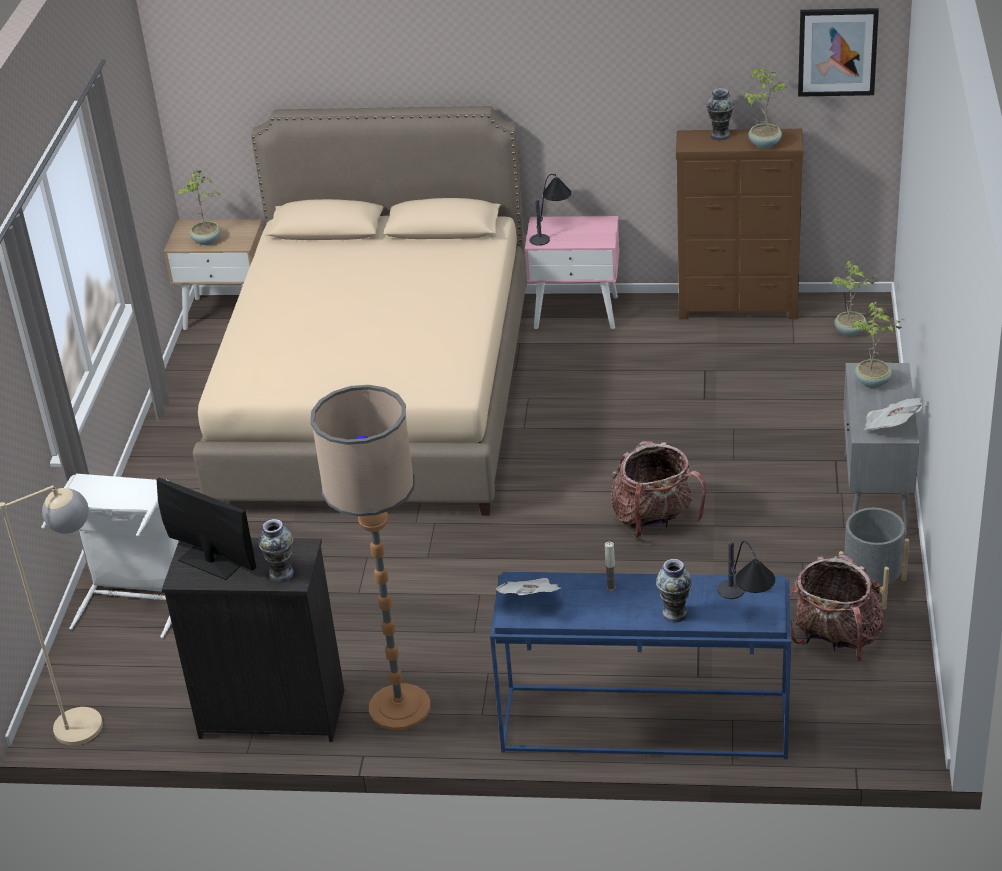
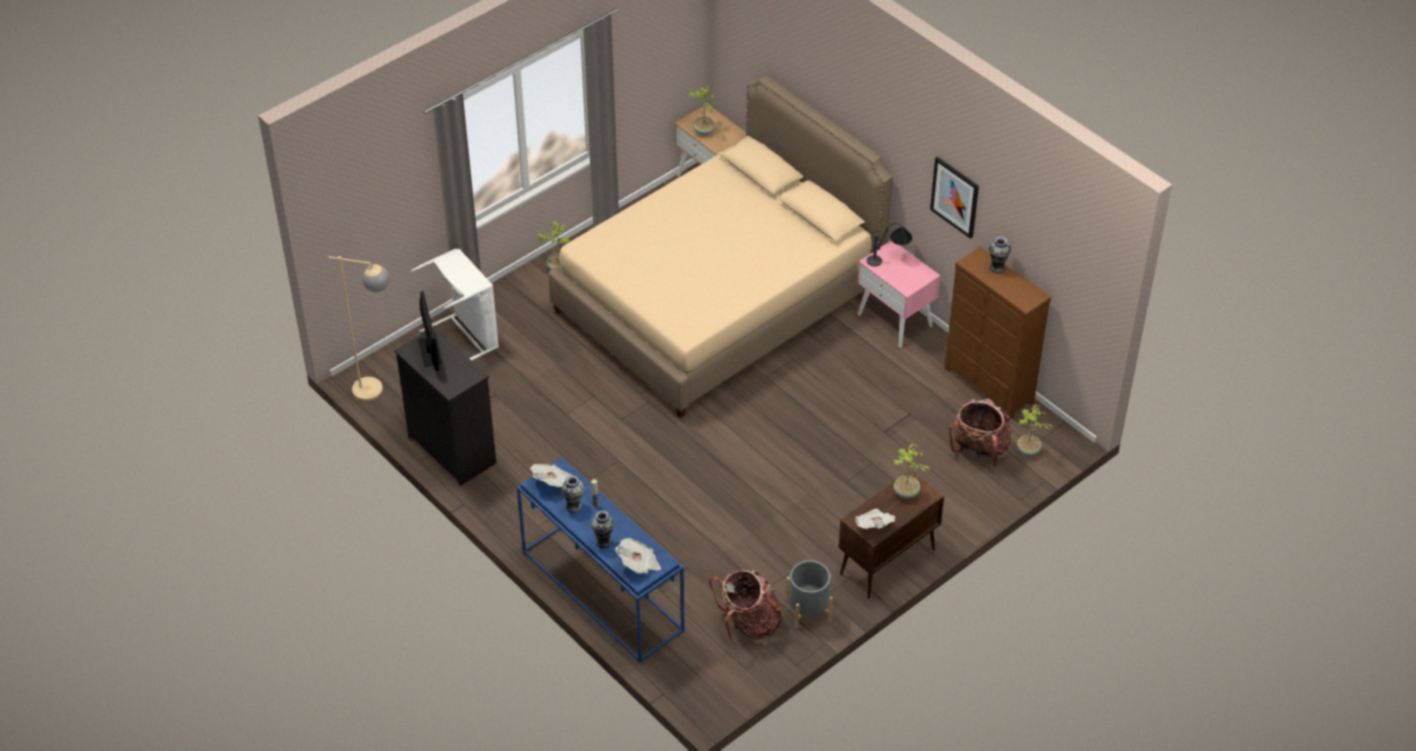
camera: 40 degrees right, 10 degrees up
(280, 573) = (449, 381): vase -> vase (573, 506)
(399, 707) = (508, 492): floor lamp -> none
(654, 520) = (756, 485): backpack -> backpack (979, 449)
(746, 606) = (639, 564): table lamp -> newspaper
(764, 144) = (1011, 292): potted plant -> potted plant (558, 267)
(837, 52) = (1080, 262): picture -> picture (955, 197)
(875, 496) = (886, 562): grey cabinet -> brown cabinet

